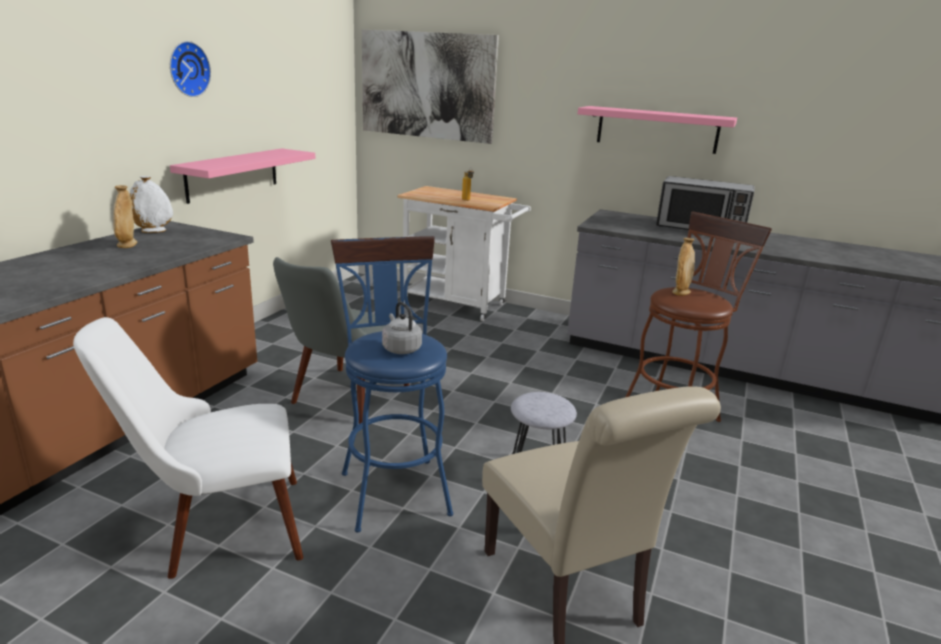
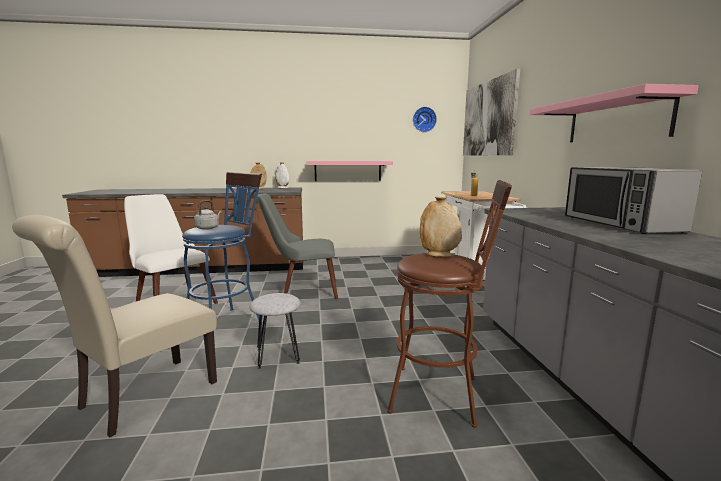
camera: 60 degrees right, 10 degrees down
(187, 69) = (323, 115): wall clock -> wall clock (424, 119)

